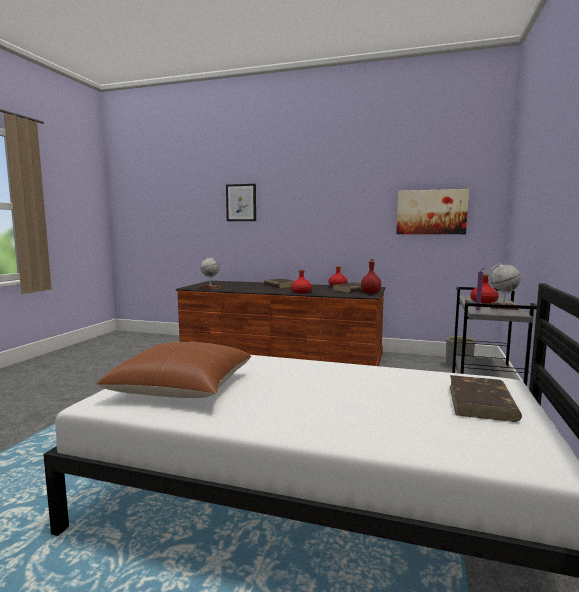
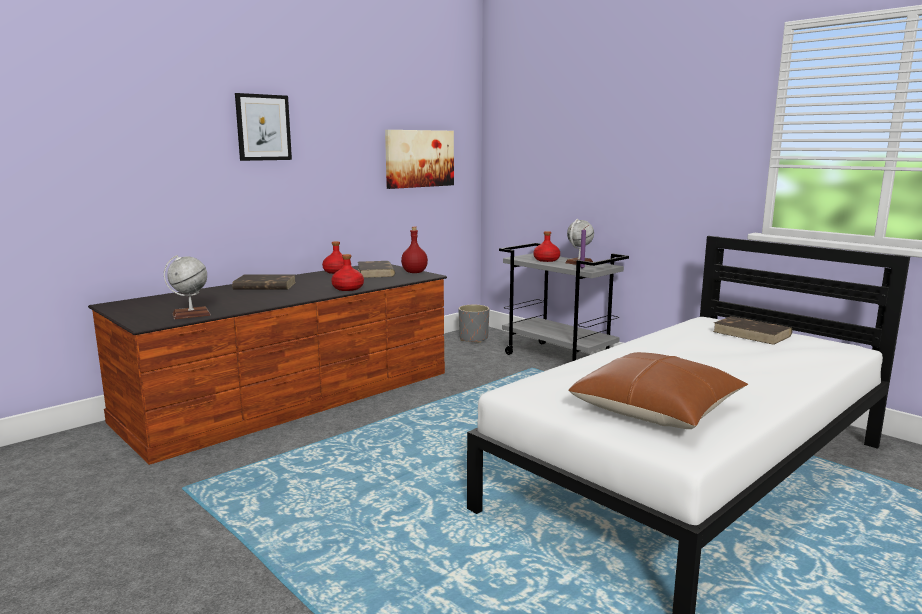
camera: 60 degrees left, 5 degrees up
(241, 202) = (144, 141): picture -> picture (263, 127)

